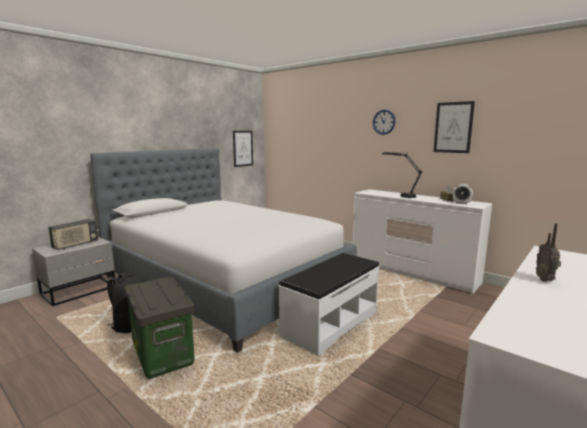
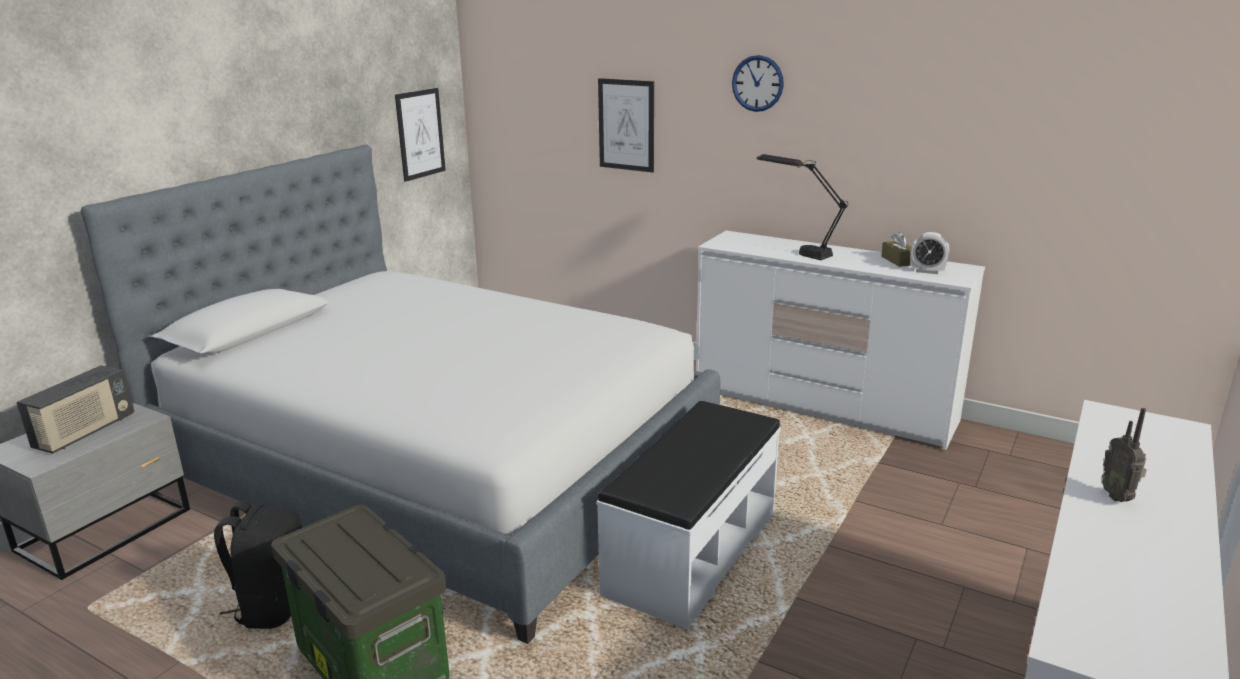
camera: 10 degrees left, 10 degrees up
(453, 127) = (909, 106): picture -> picture (626, 125)

